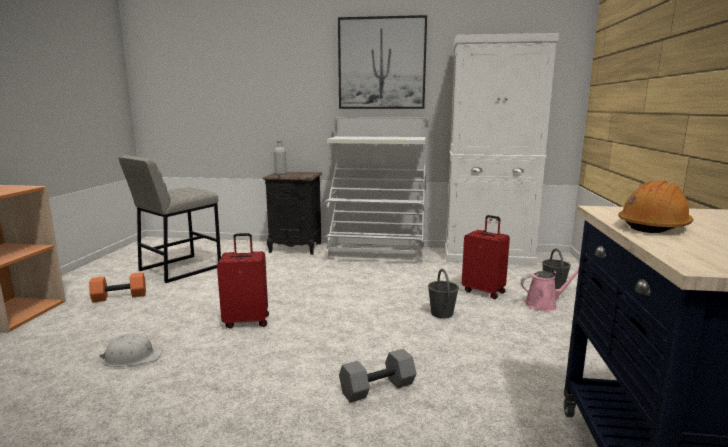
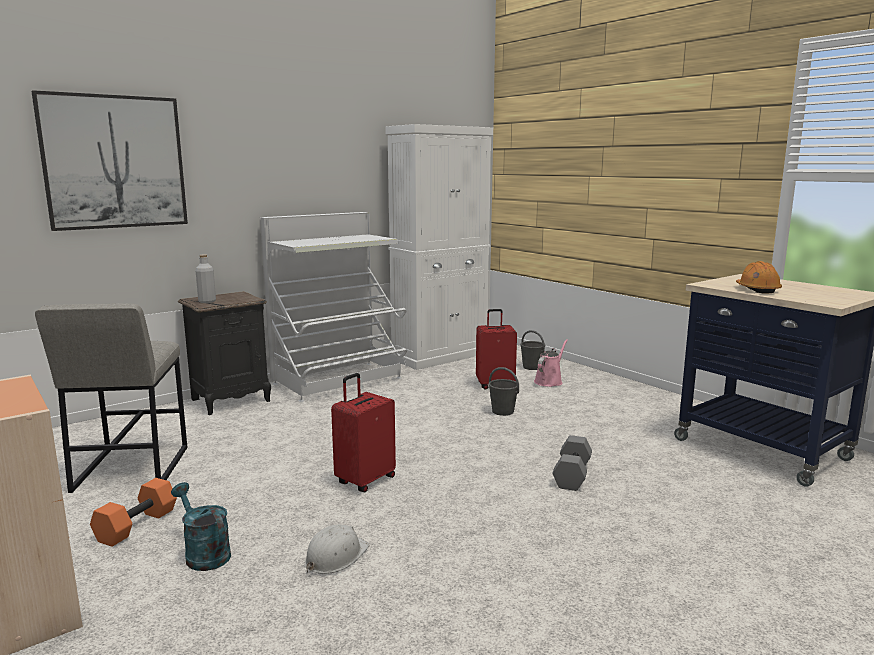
camera: 45 degrees left, 0 degrees up
(103, 323) = (203, 553): none -> turquoise watering can
(381, 63) = (310, 148): picture -> picture (114, 162)

